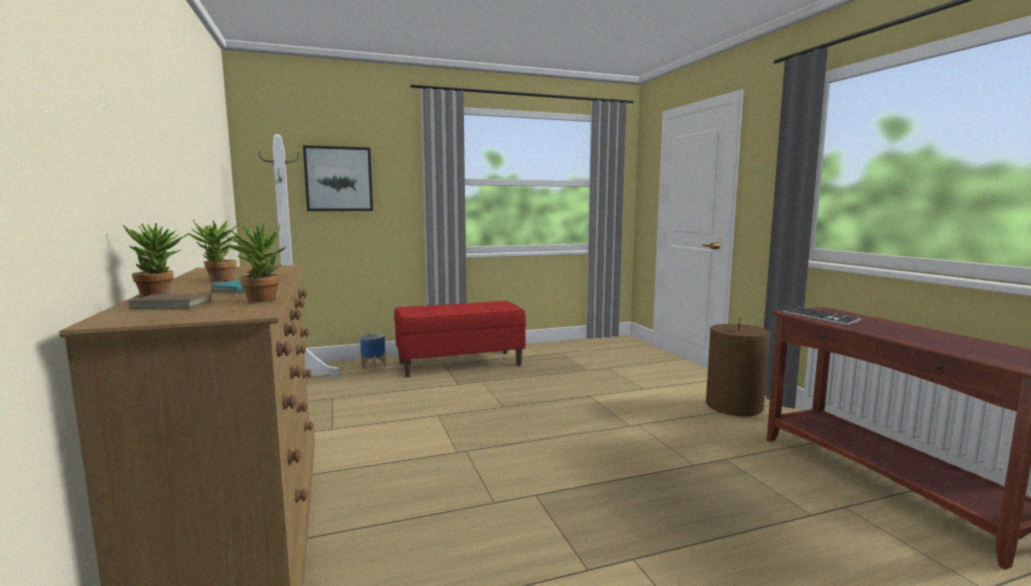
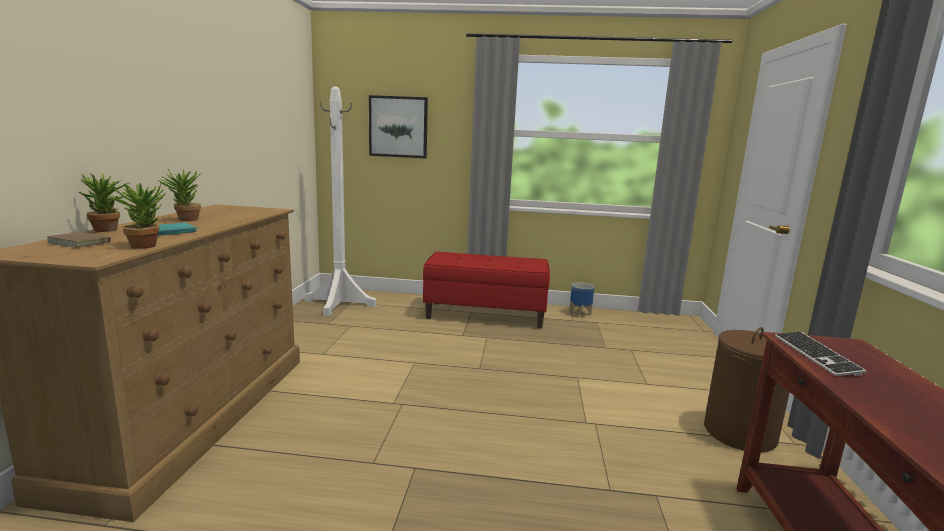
camera: 25 degrees right, 5 degrees up
(374, 367) = (410, 303): planter -> planter (580, 314)

